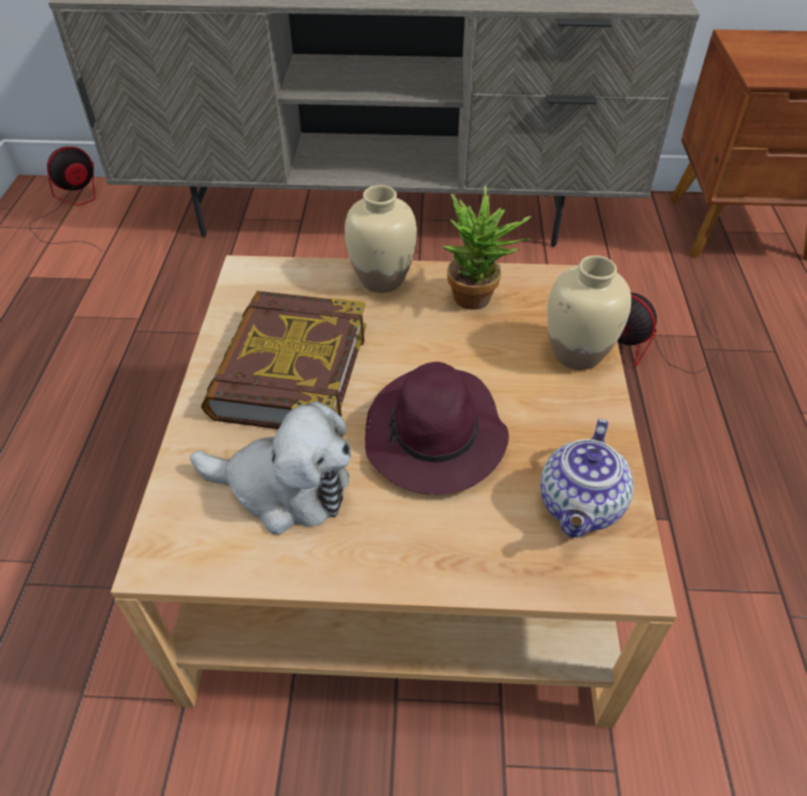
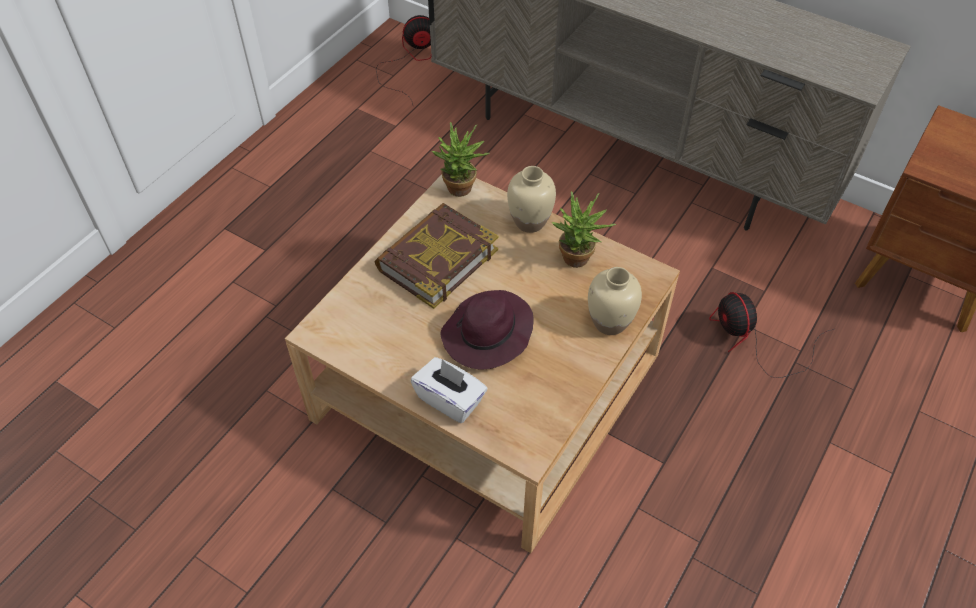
camera: 30 degrees right, 5 degrees up
(264, 278) = (461, 192): none -> potted plant
(284, 488) = (391, 325): plush toy -> none
(454, 556) = (450, 400): none -> white tissue box
(580, 507) = (535, 408): teapot -> none

